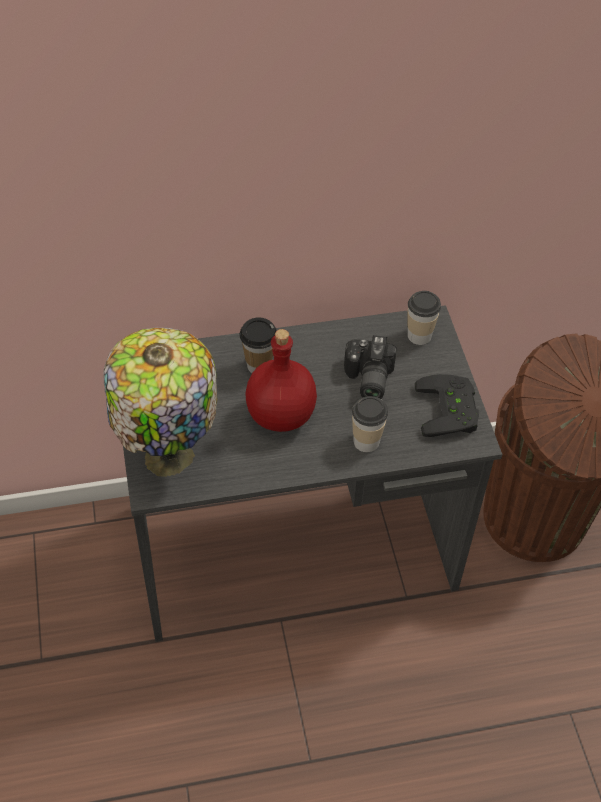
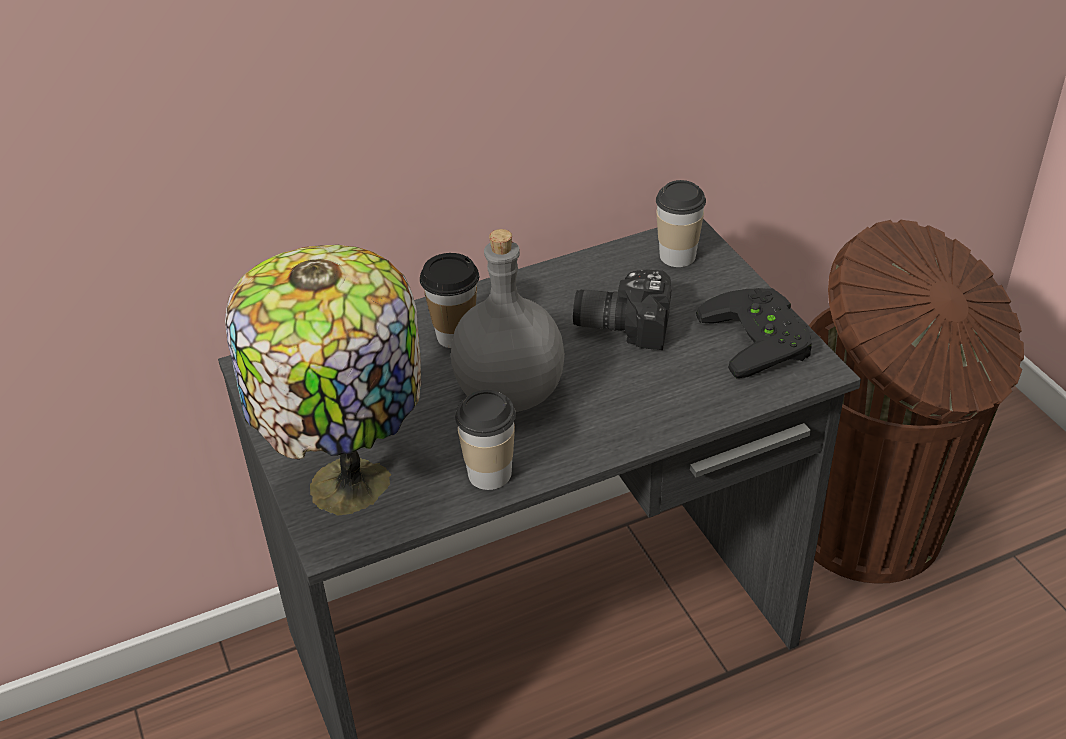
camera: 10 degrees left, 10 degrees down
(281, 414) = (510, 392): red bottle -> grey bottle
(366, 441) = (653, 402): cup -> cup (489, 473)
(367, 379) = (623, 323): camera -> camera turned 105 degrees clockwise

